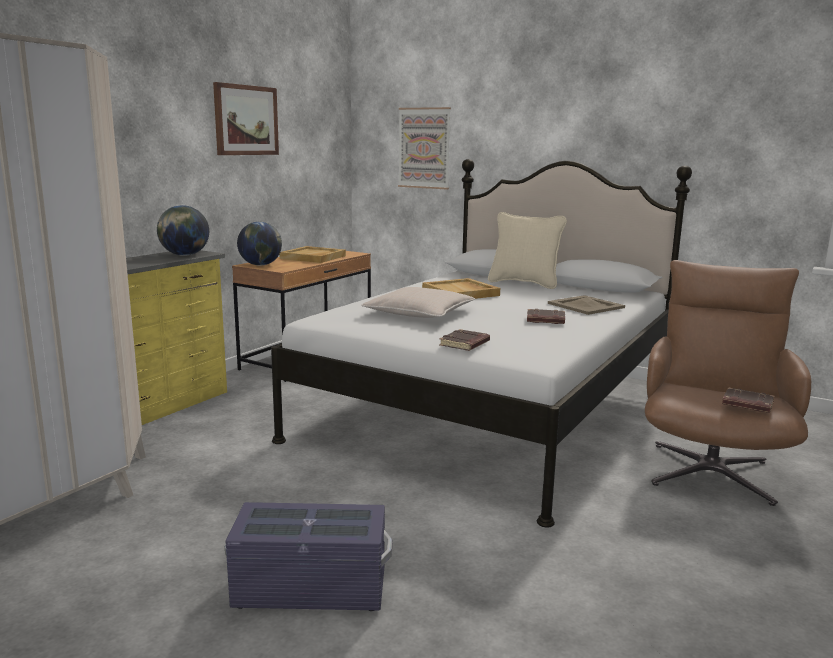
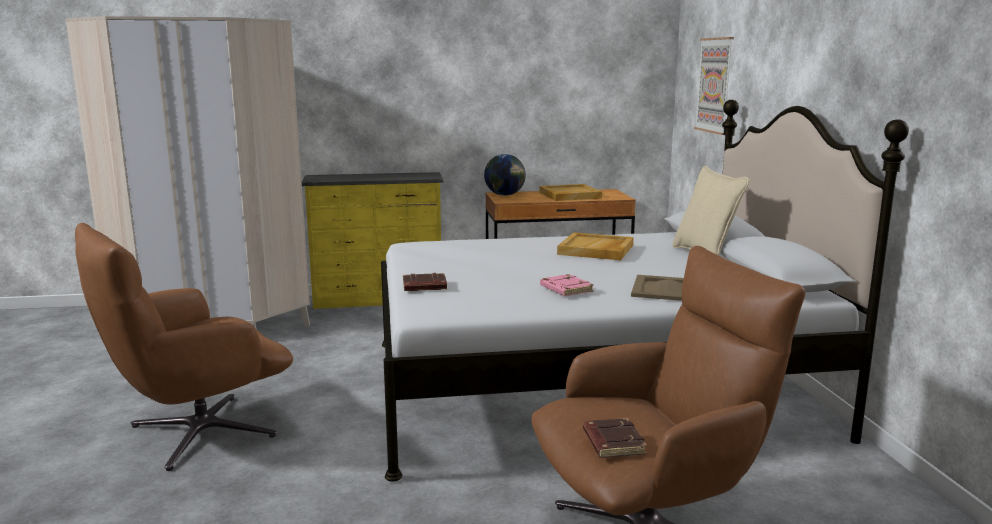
camera: 50 degrees right, 0 degrees up
(184, 255) = (413, 176): globe -> none
(246, 120) = (517, 58): picture -> none
(310, 589) = (201, 431): purple storage box -> brown armchair
(419, 312) = (492, 256): beige pillow -> none
(545, 320) = (565, 289): brown book -> pink book

